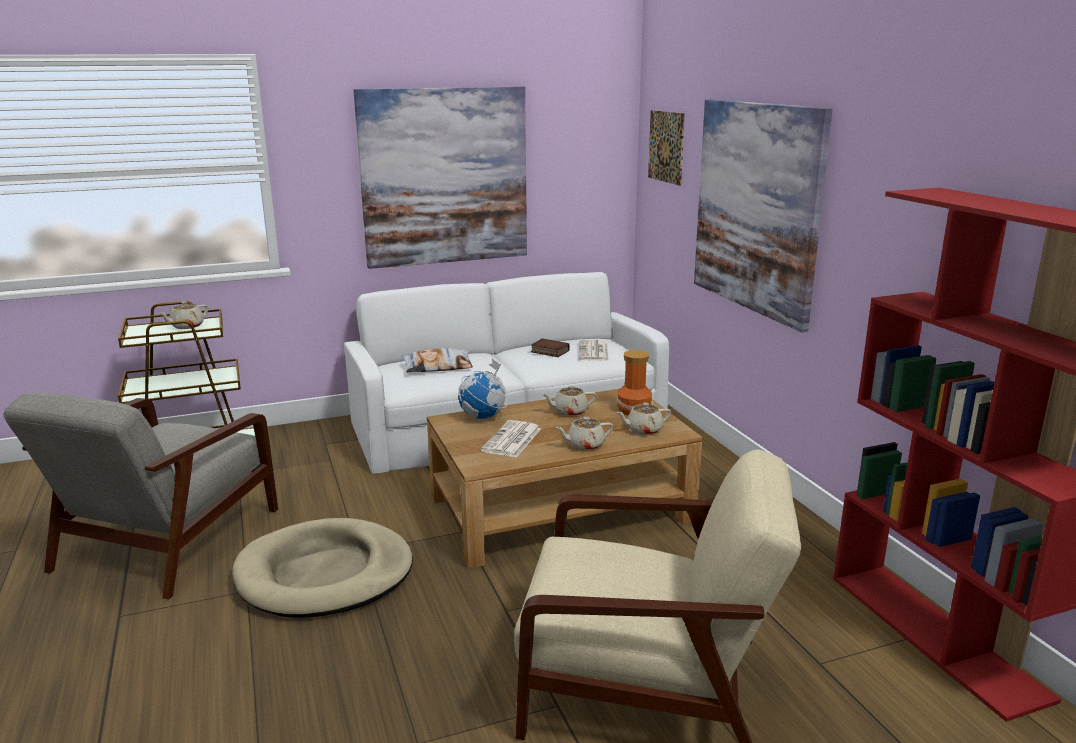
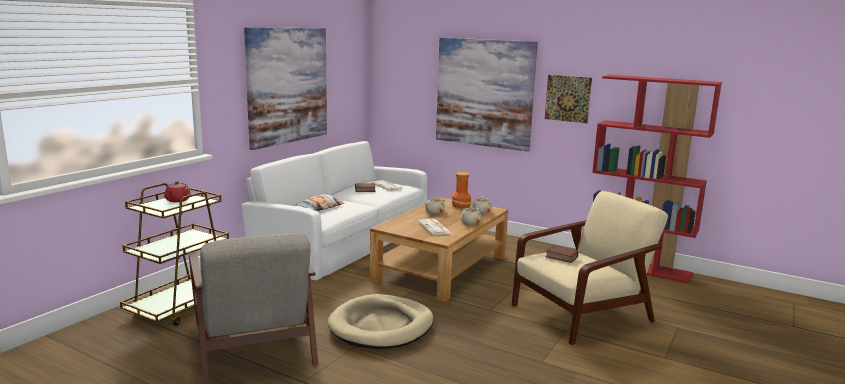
camera: 40 degrees left, 5 degrees down
(186, 326) = (177, 200): beige teapot -> red teapot
(483, 417) = (399, 222): globe -> none
(591, 561) = (560, 257): none -> book
(666, 147) = (400, 64): picture -> picture (567, 98)

